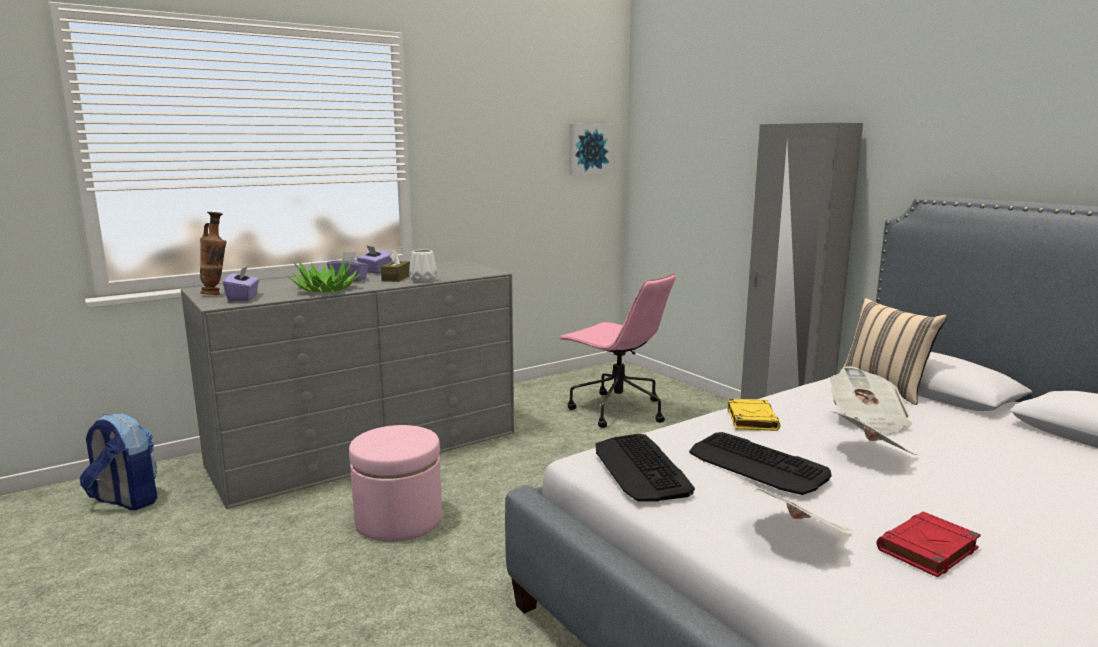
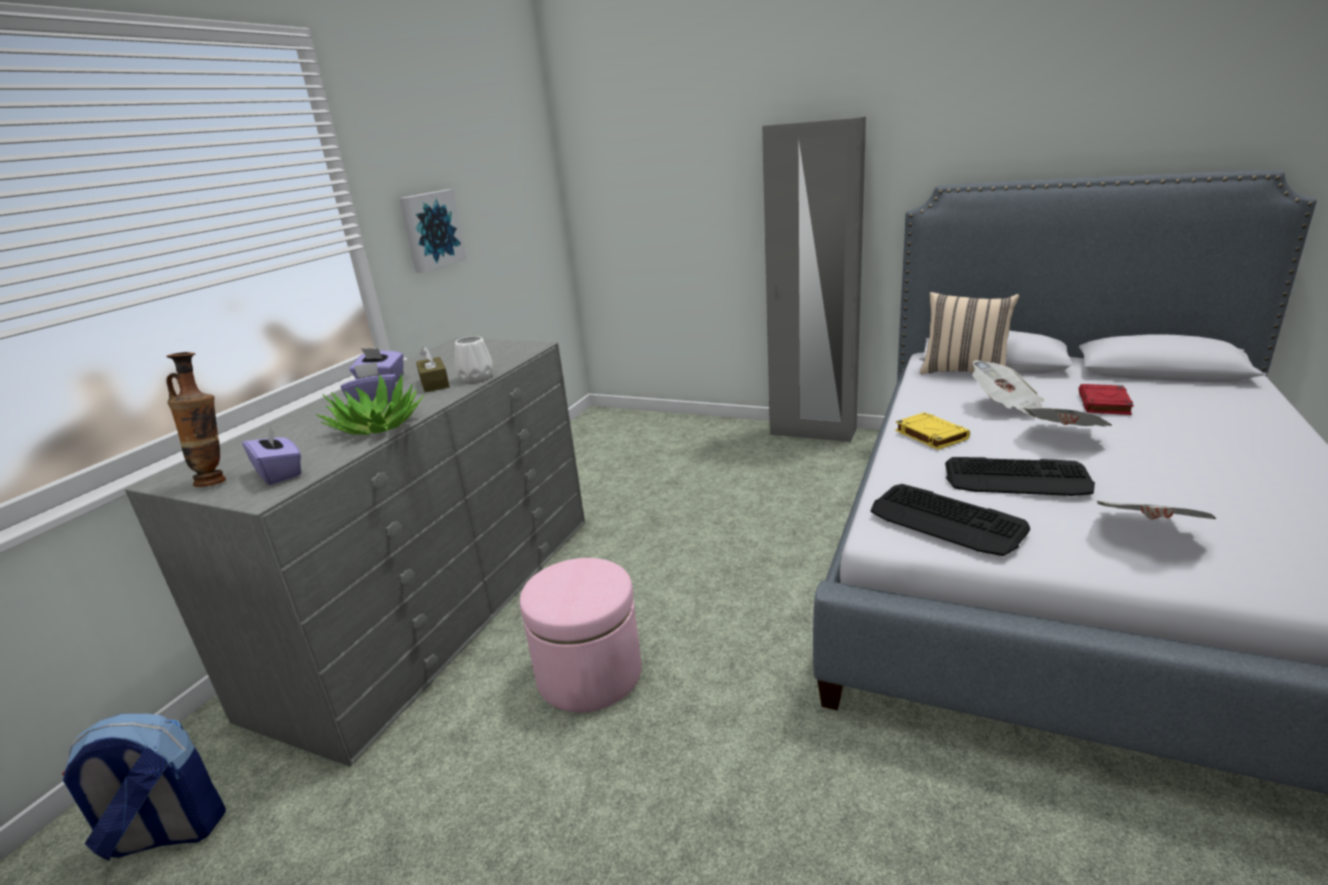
camera: 30 degrees left, 10 degrees up
(589, 149) = (528, 173): picture -> picture (431, 230)
(616, 410) = (654, 462): pink office chair -> none
(927, 550) = (1226, 506): red book -> red book (1104, 404)

